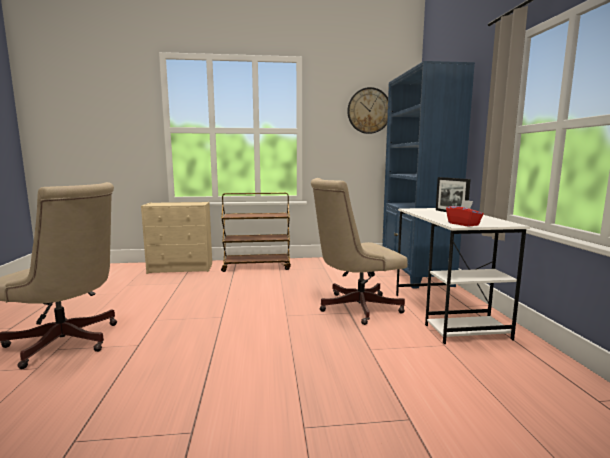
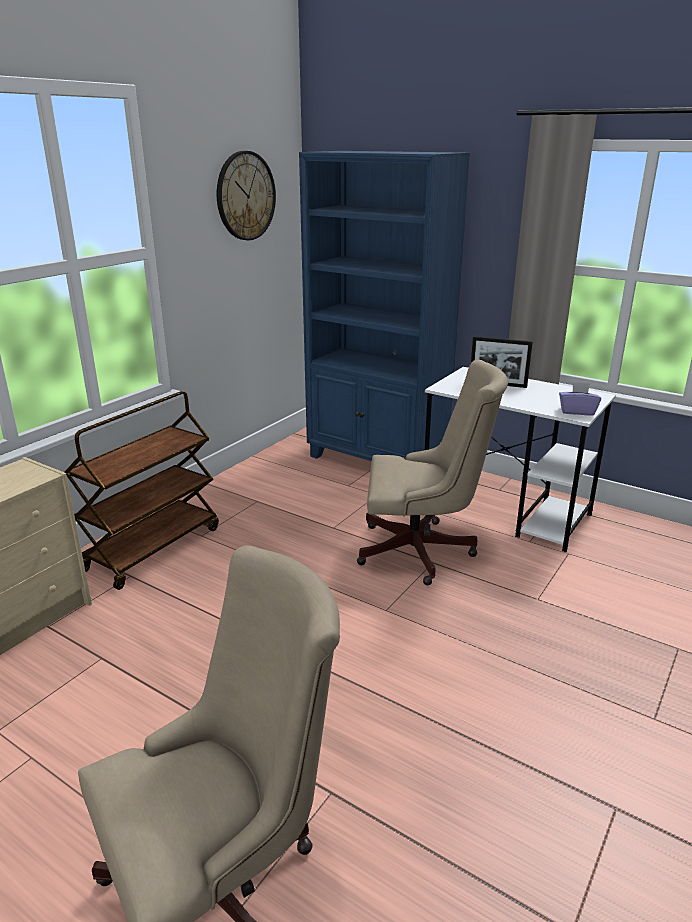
camera: 50 degrees left, 15 degrees up
(354, 307) = (422, 552): beige office chair -> beige office chair turned 105 degrees counterclockwise
(463, 224) = (577, 411): red tissue box -> purple tissue box

